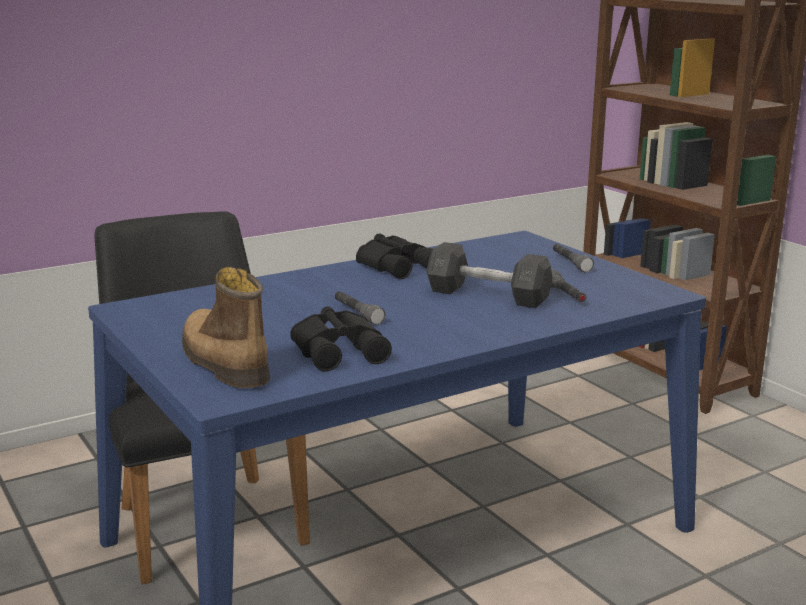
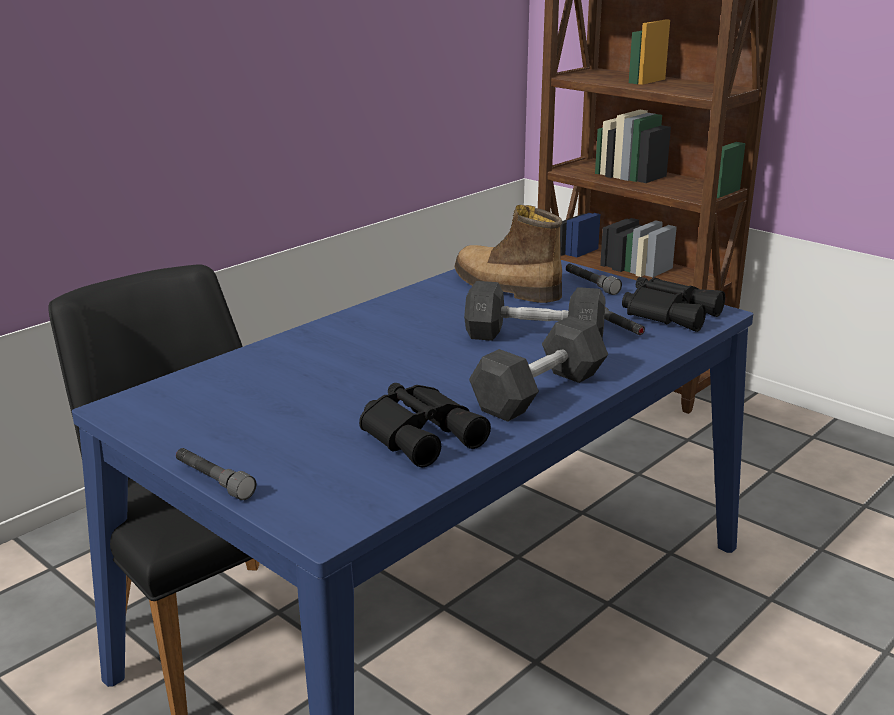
camera: 15 degrees left, 5 degrees up
(222, 363) = (295, 473): boot -> boot (504, 288)
(357, 314) = (408, 380): grey flashlight -> grey flashlight (214, 481)
(398, 266) = (409, 308): black binoculars -> black binoculars (670, 313)
(460, 333) = (539, 392): none -> grey dumbbell

